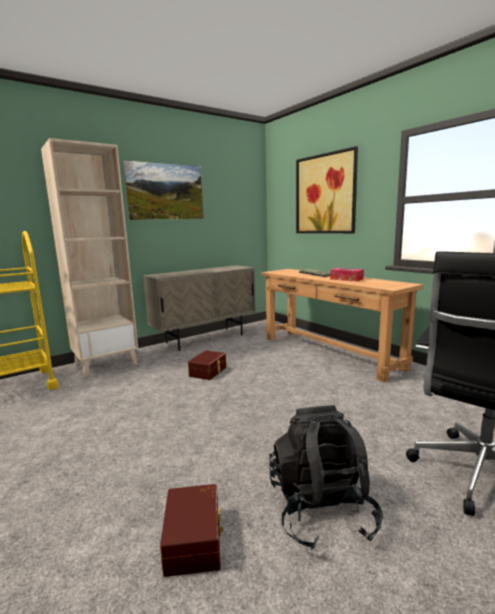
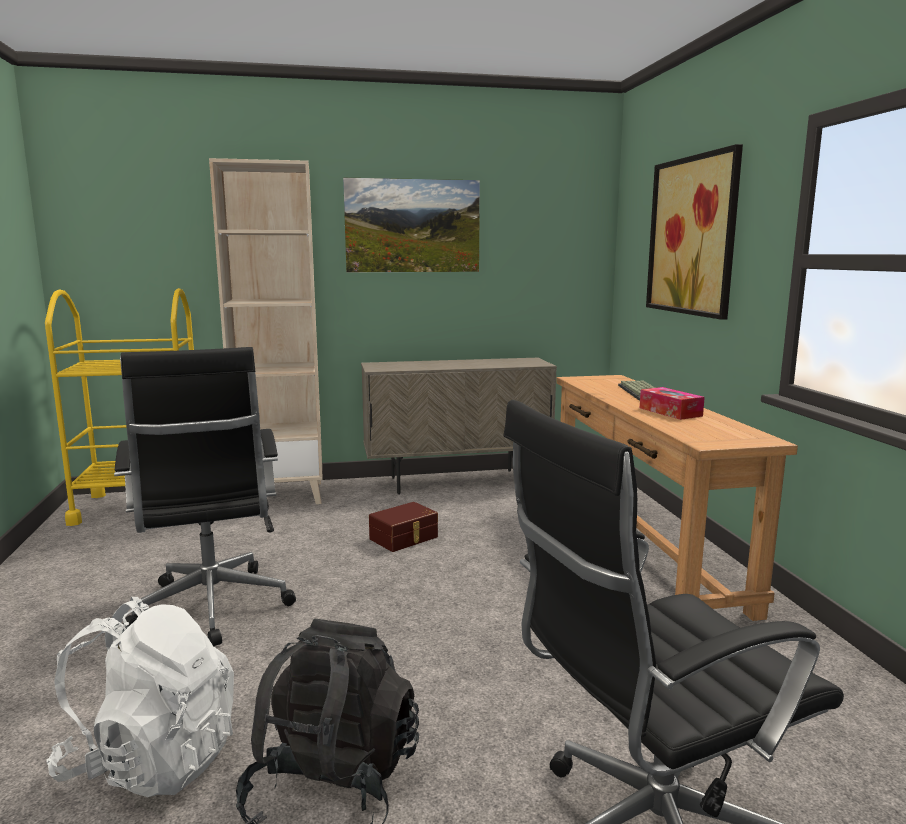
camera: 25 degrees right, 0 degrees up
(133, 438) = (212, 610): none -> black office chair
(195, 539) = (152, 761): brown storage box -> white backpack

